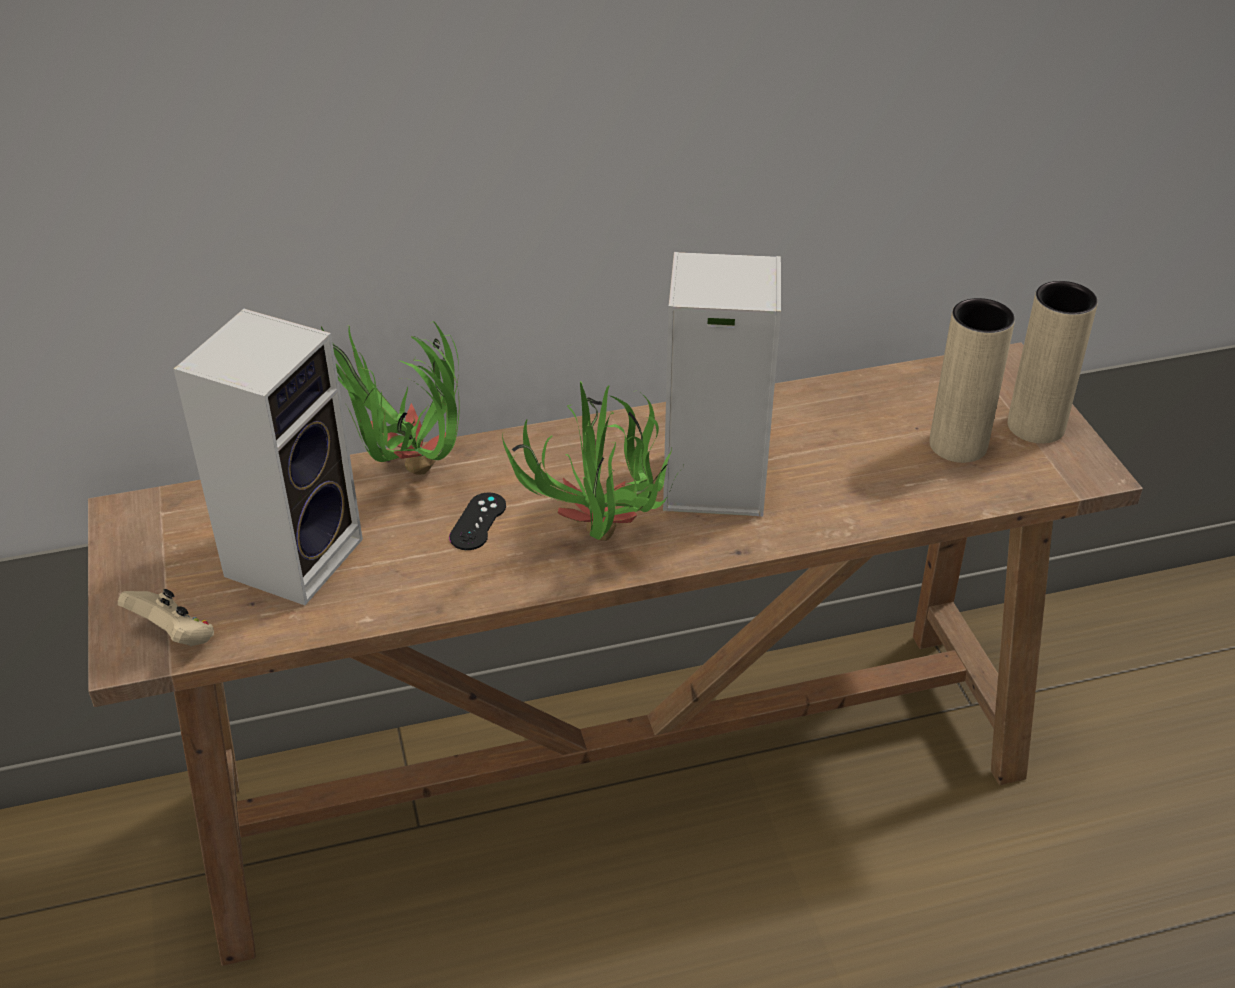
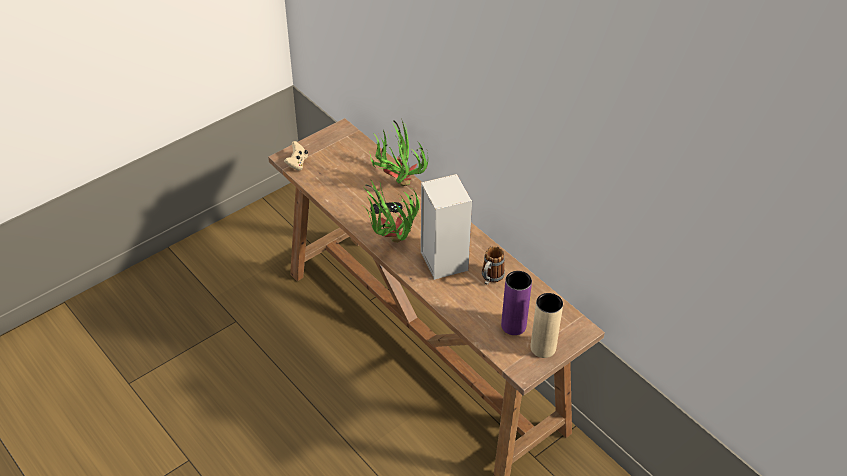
camera: 65 degrees right, 5 degrees up
(295, 553) = (346, 172): speaker -> none
(805, 434) = (490, 278): none -> mug
(958, 445) = (513, 325): beige vase -> purple vase

